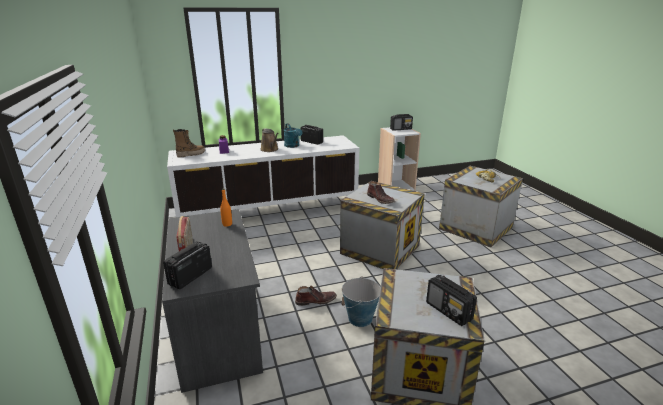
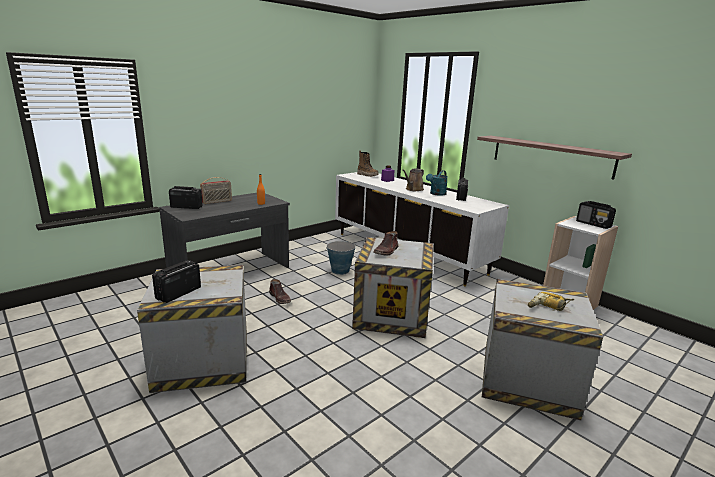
camera: 65 degrees right, 5 degrees down
(357, 90) = (551, 156): none -> shelf
(360, 319) = (264, 322): bucket -> bucket (340, 270)

